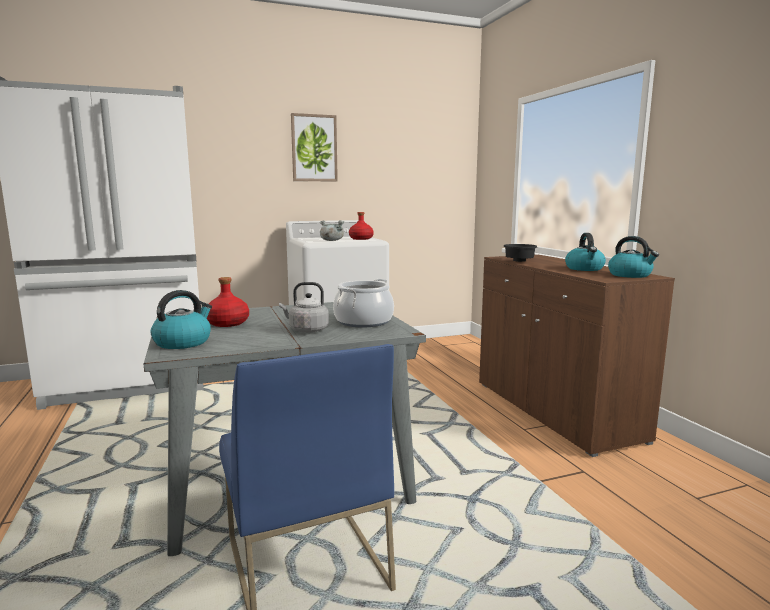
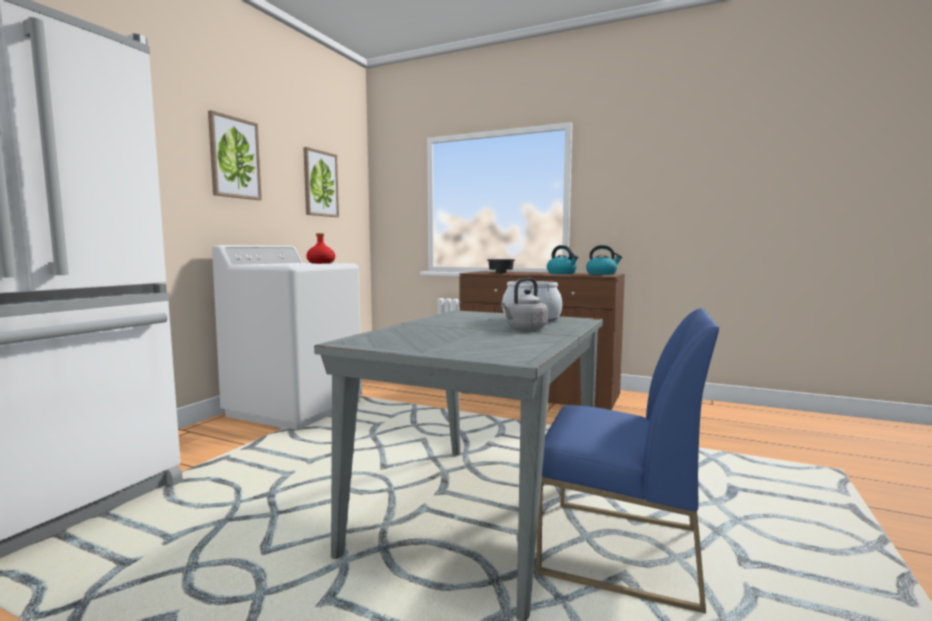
camera: 45 degrees left, 5 degrees down
(183, 342) = (481, 352): kettle -> none
(227, 323) = (436, 336): red bottle -> none
(331, 240) = (302, 264): grey cooking pot -> none
(408, 159) = (320, 184): none -> picture

